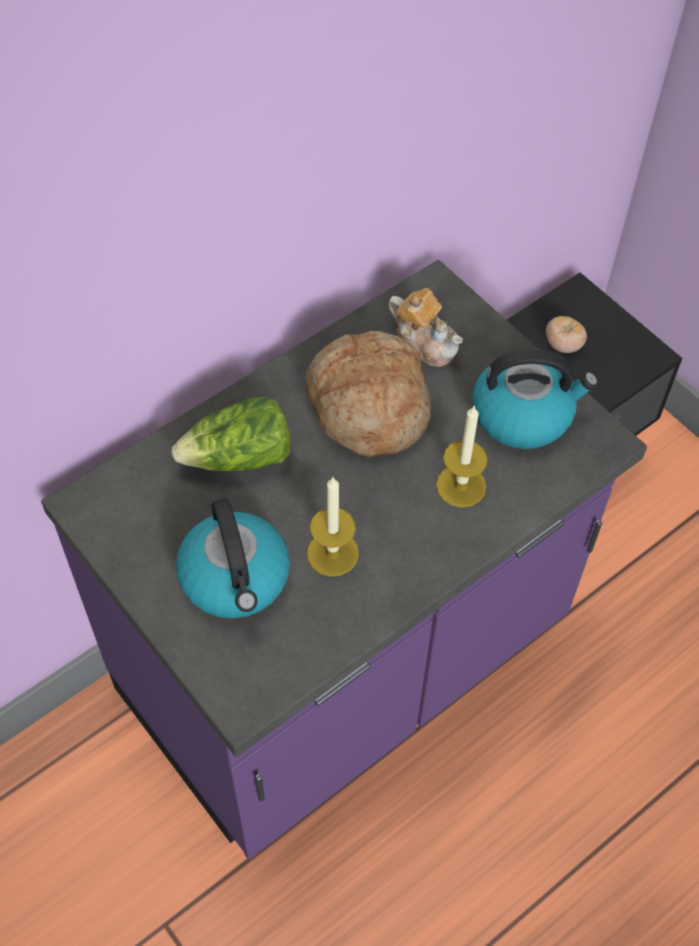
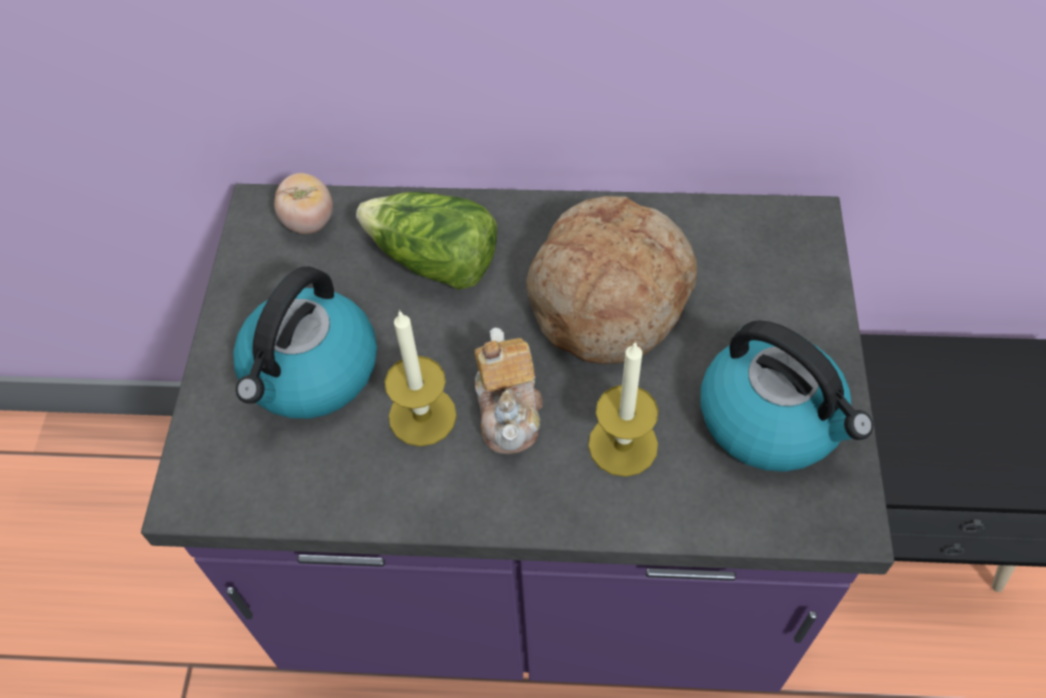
camera: 45 degrees right, 0 degrees up
(425, 342) = (735, 271): teapot -> teapot (509, 410)
(563, 345) = (972, 403): tomato -> tomato (309, 221)

